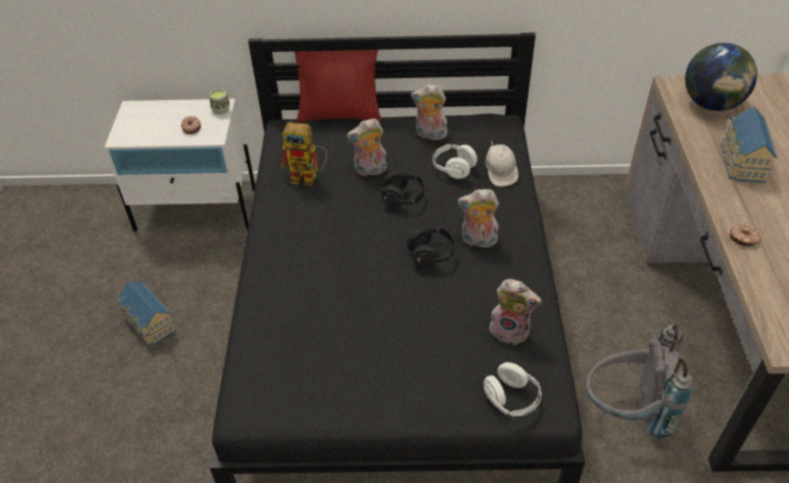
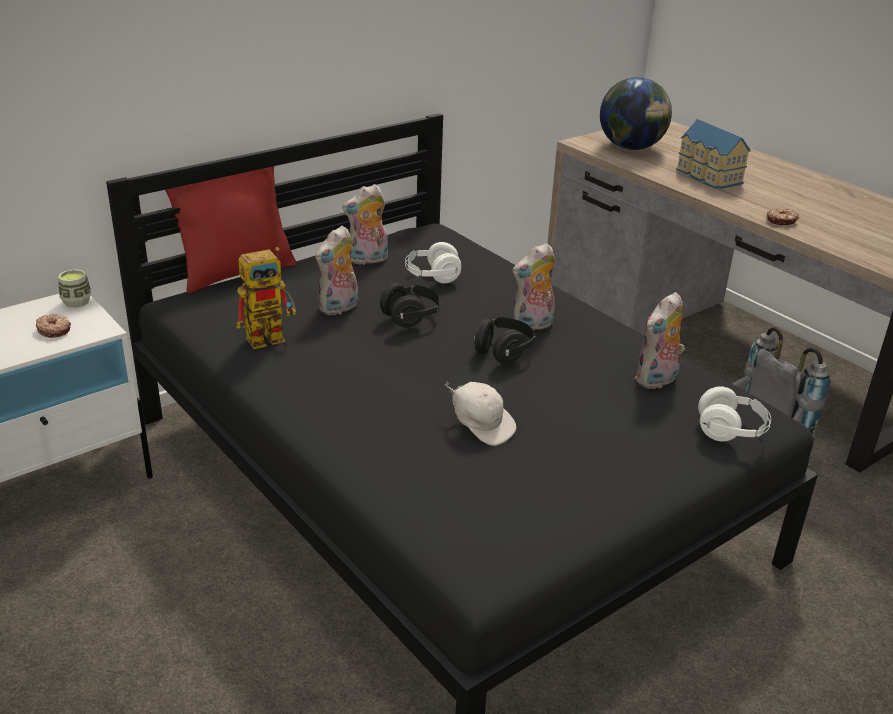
camera: 40 degrees left, 15 degrees down
(149, 324) = (111, 644): toy house -> none
(500, 172) = (482, 267): white cap -> white cap (481, 426)
(511, 330) = (657, 381): plush toy -> plush toy turned 150 degrees clockwise

